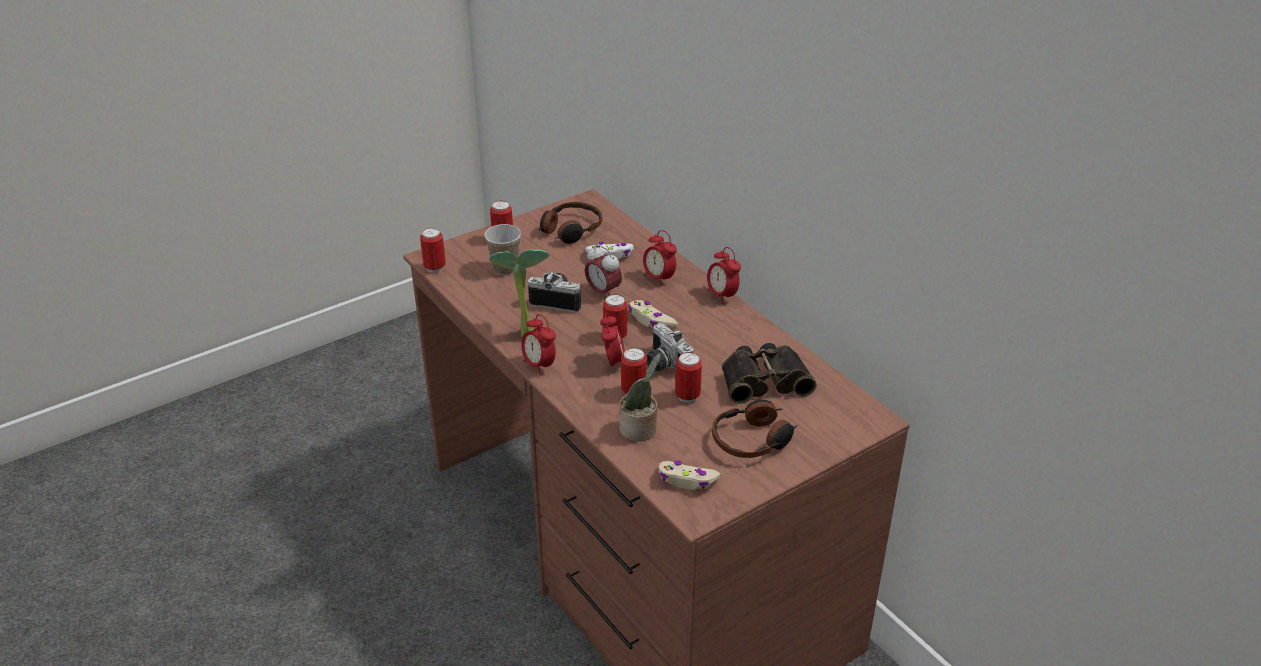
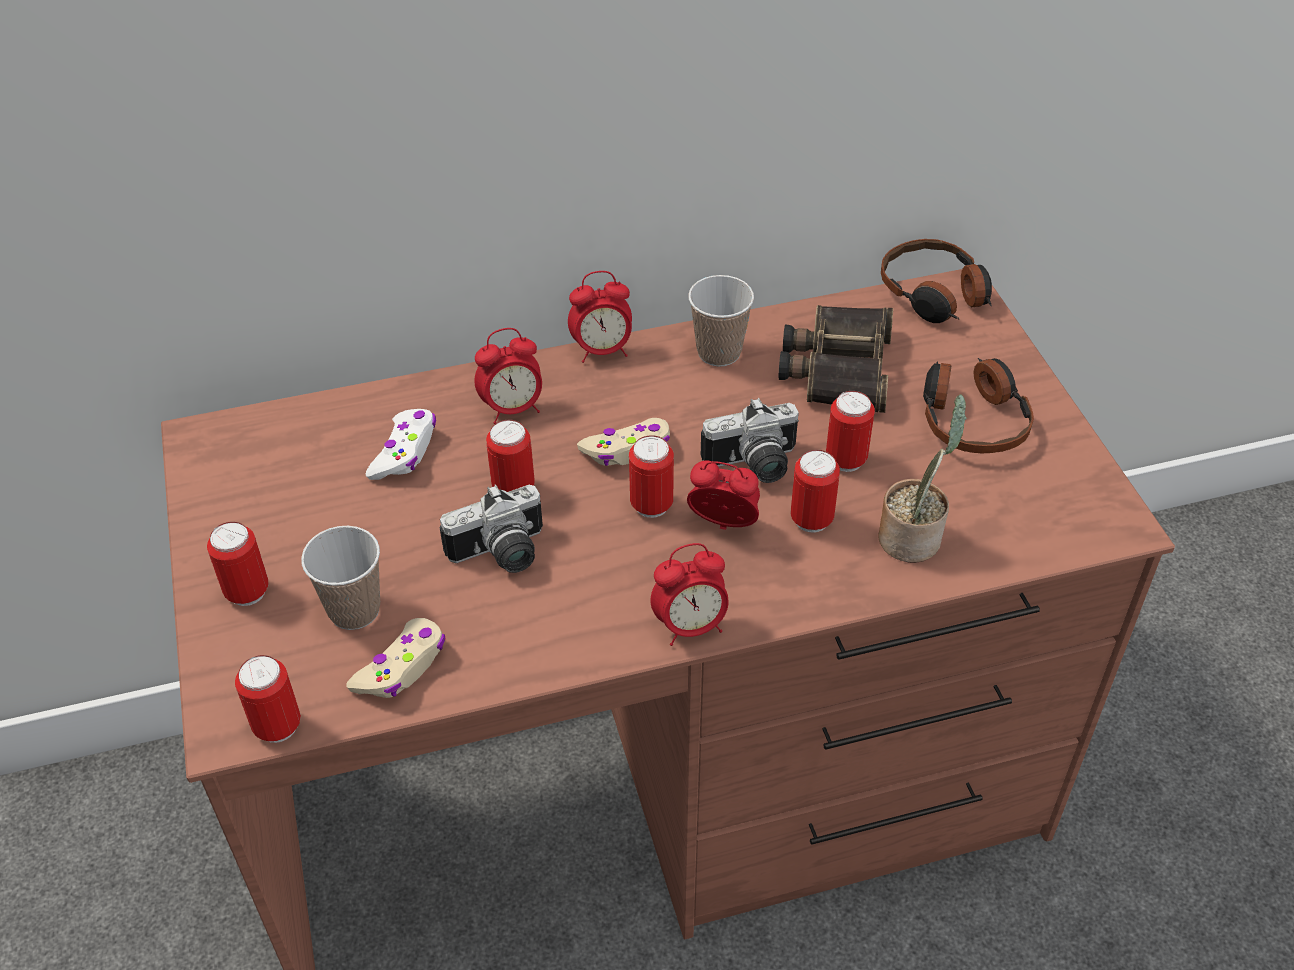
camera: 70 degrees left, 10 degrees up
(524, 332) = (580, 627): potted plant -> none
(558, 299) = (502, 555): camera -> camera turned 150 degrees counterclockwise
(570, 230) = (284, 485): headphones -> headphones (934, 294)
(603, 292) = (513, 489): alarm clock -> can
(687, 480) = (1045, 514): beige game controller -> beige game controller (402, 667)
(748, 334) = (719, 352): none -> cup

